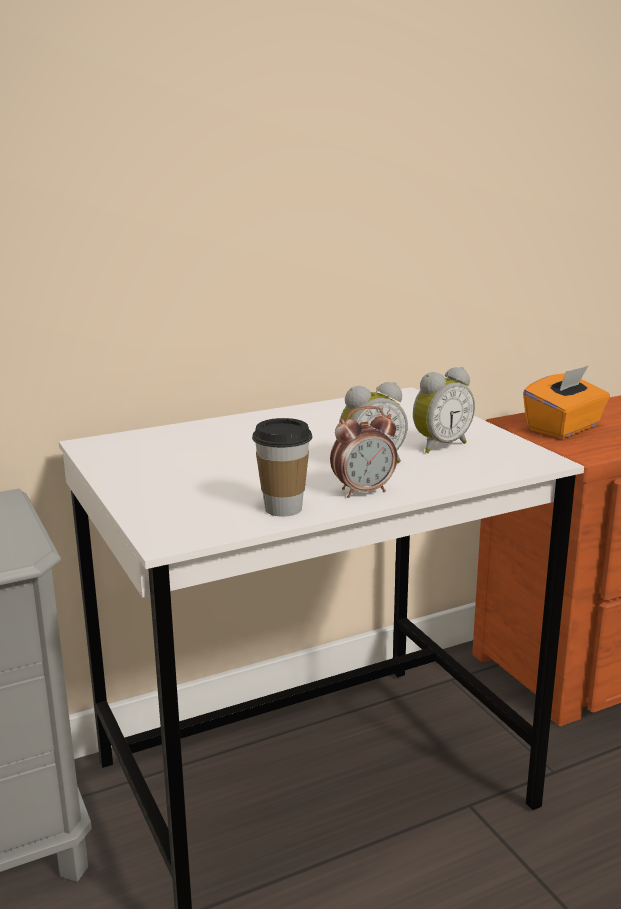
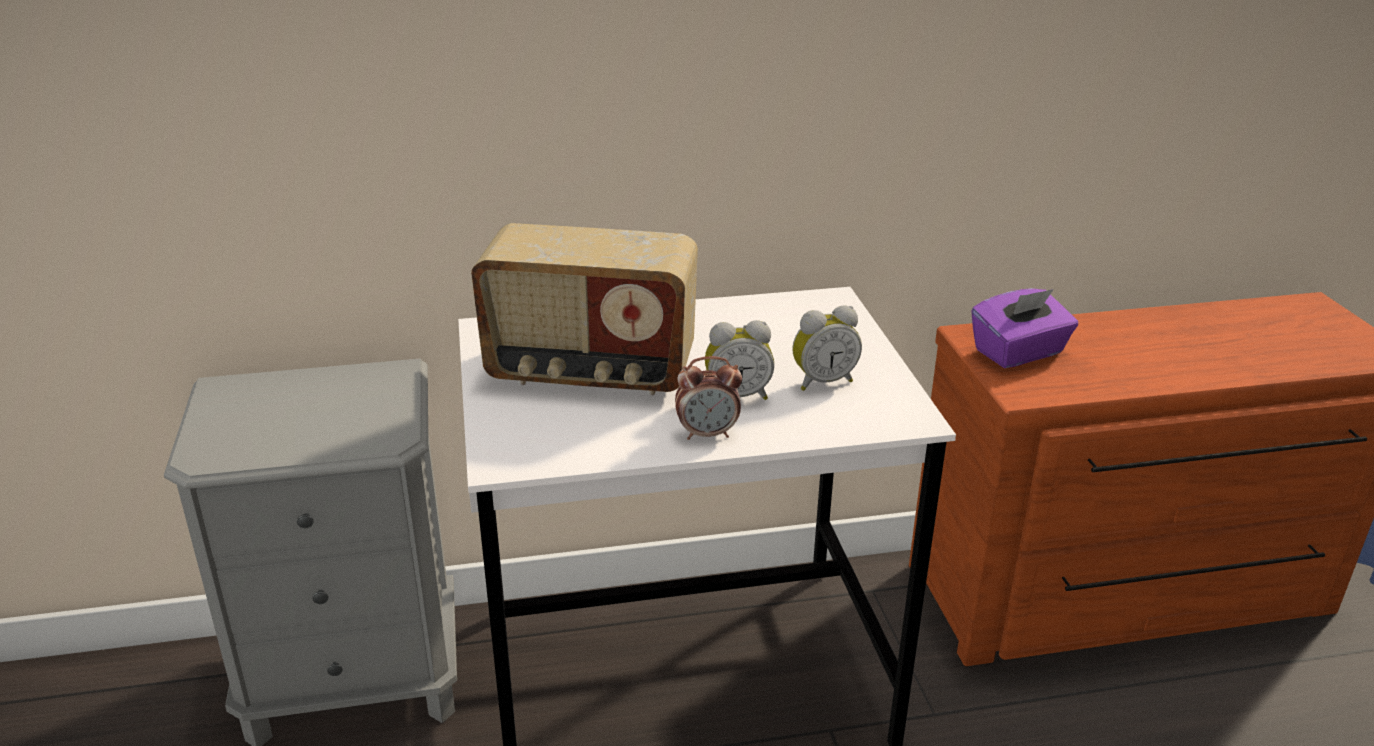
camera: 15 degrees right, 10 degrees up
(218, 463) = (590, 373): none -> radio
(283, 509) = (620, 443): cup -> none
(564, 428) = (1019, 352): orange tissue box -> purple tissue box

